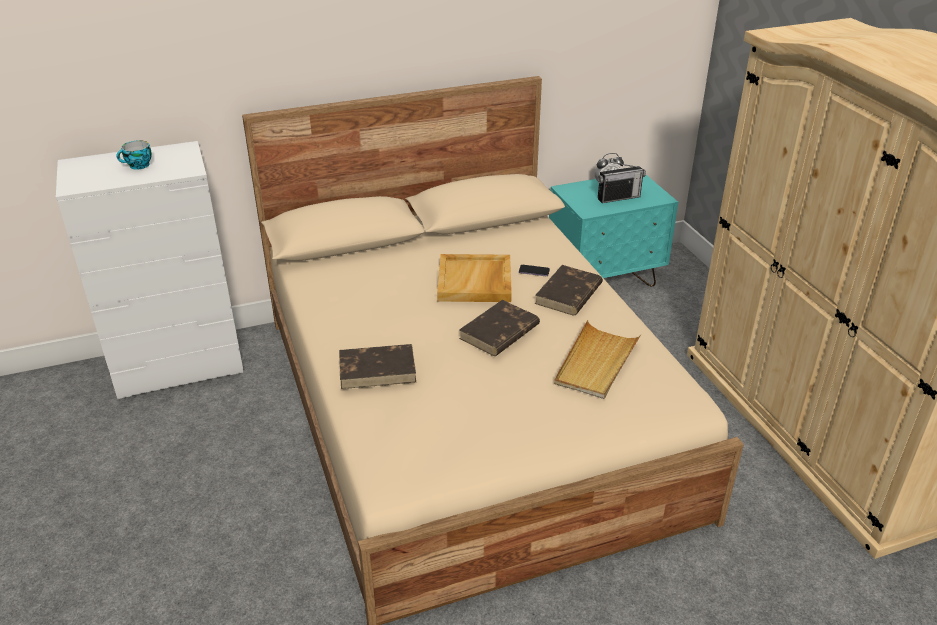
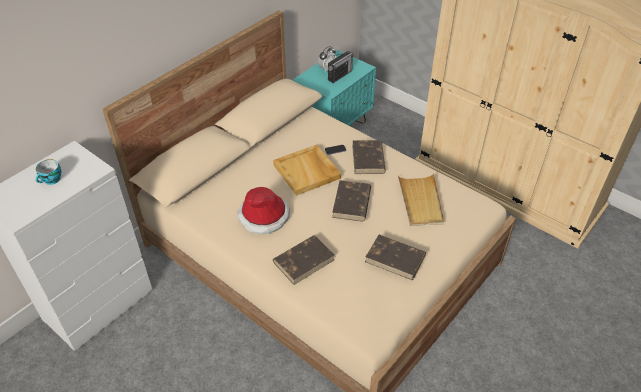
camera: 30 degrees left, 10 degrees up
(378, 309) = (264, 216): none -> hat
(496, 411) = (395, 258): none -> brown book

